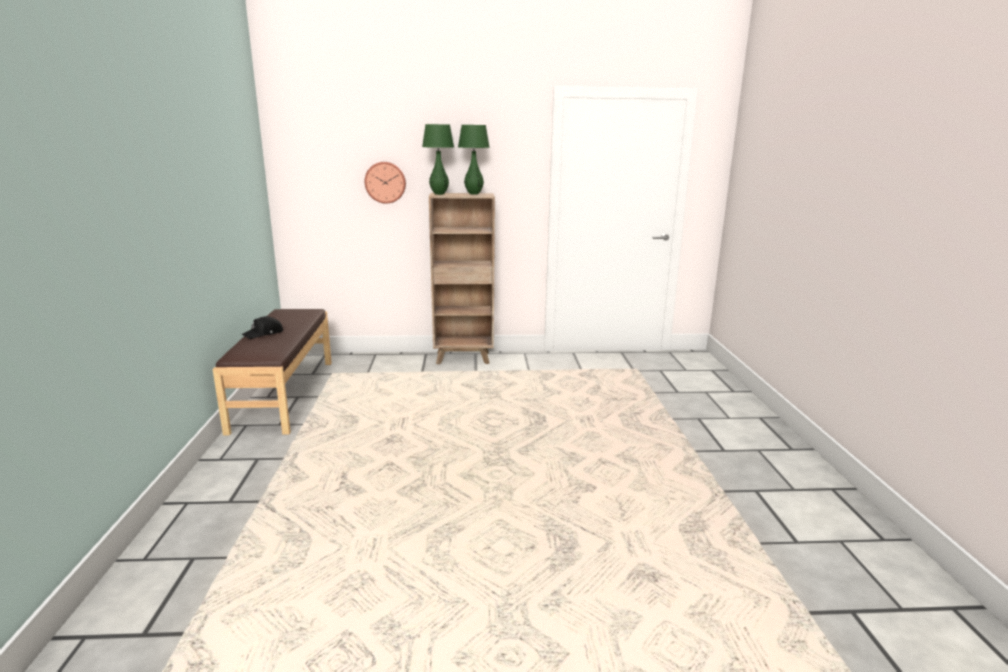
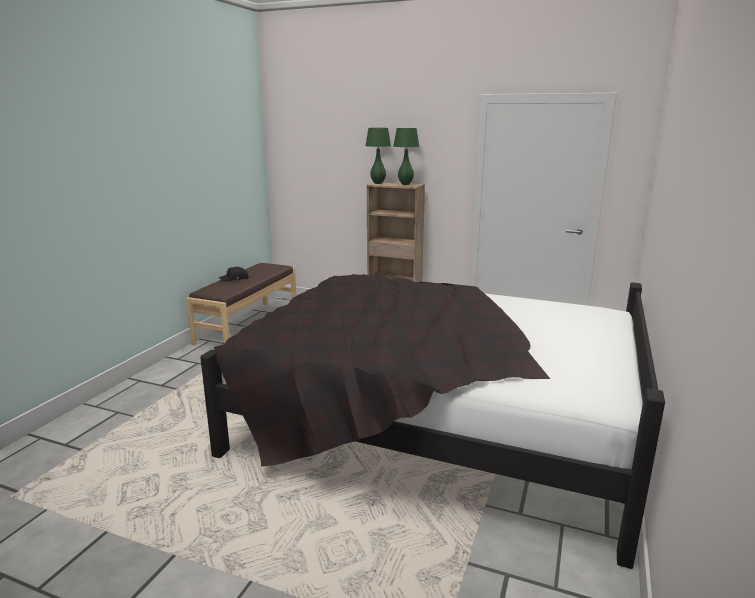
camera: 25 degrees right, 0 degrees up
(385, 182) = (345, 172): wall clock -> none
(623, 468) = (433, 424): none -> black bed

